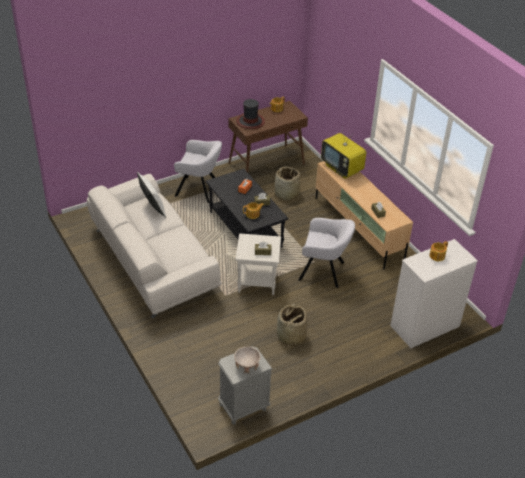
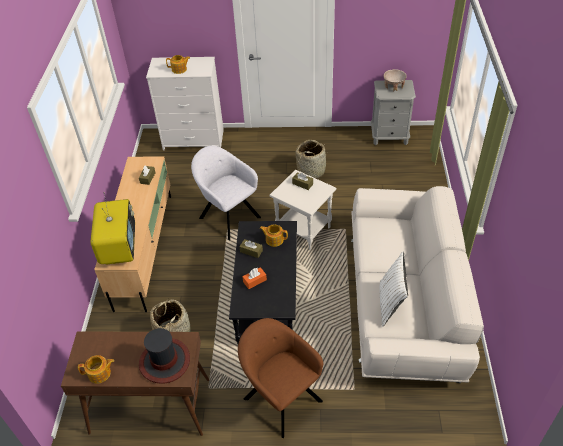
camera: 145 degrees left, 5 degrees up
(199, 190) = (280, 397): grey armchair -> brown armchair

